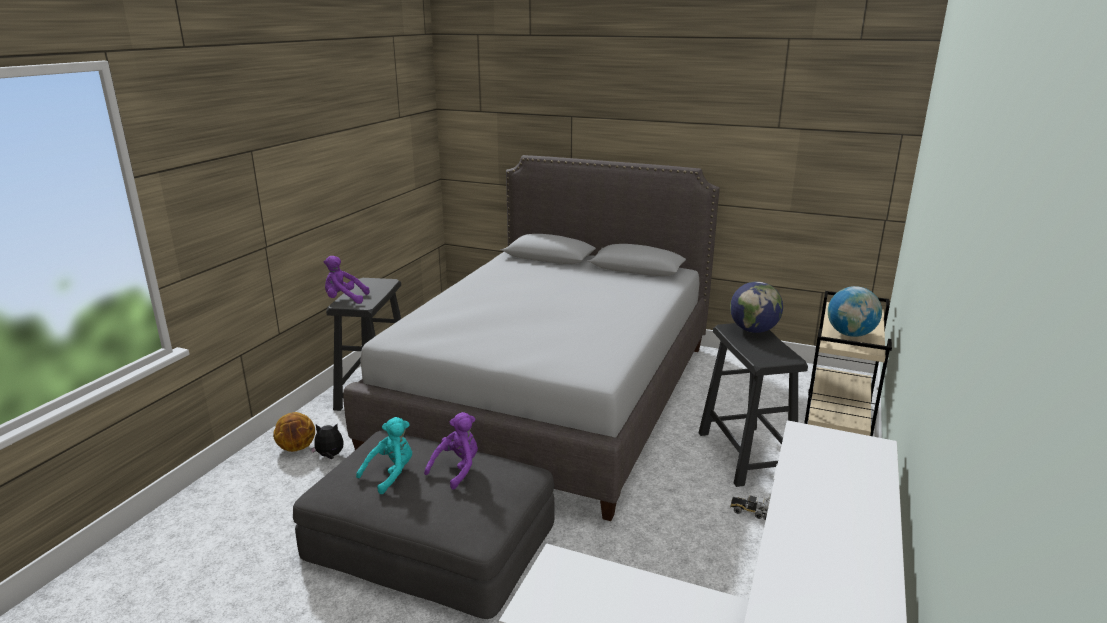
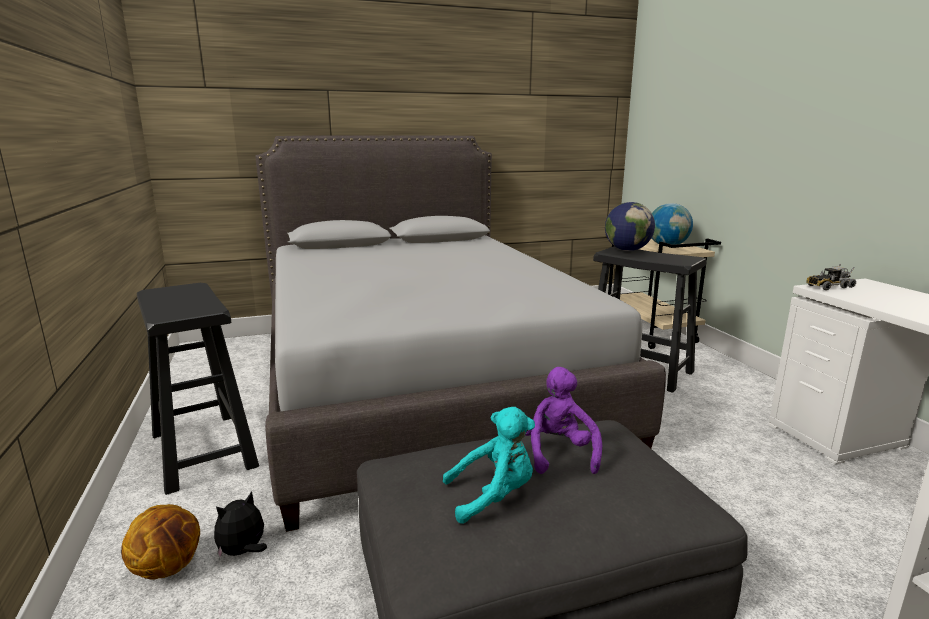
camera: 40 degrees left, 5 degrees down
(344, 299) = (160, 312): purple plush toy -> none
(391, 474) = (493, 496): turquoise plush toy -> turquoise plush toy turned 75 degrees clockwise
(751, 512) = (711, 404): toy truck -> toy truck (829, 286)

